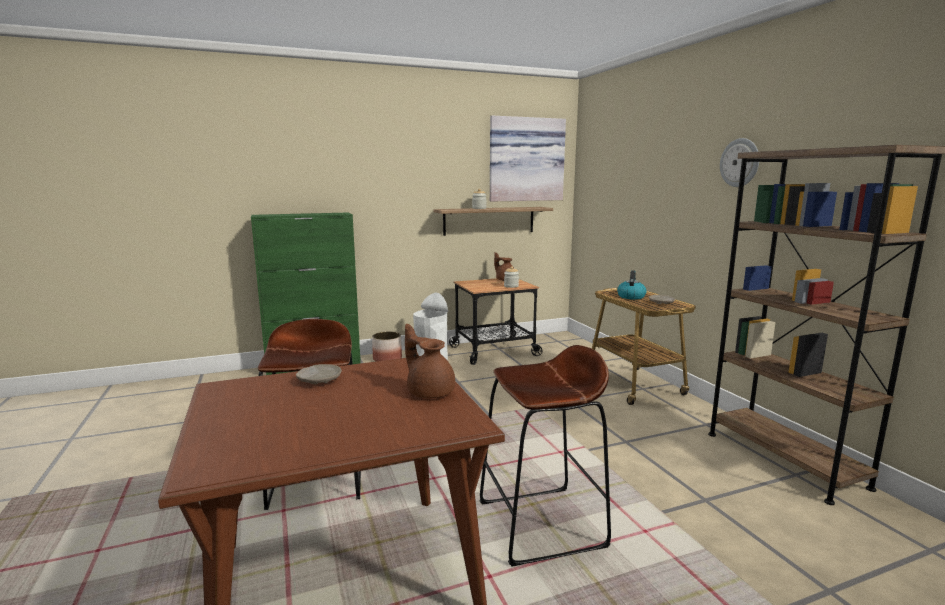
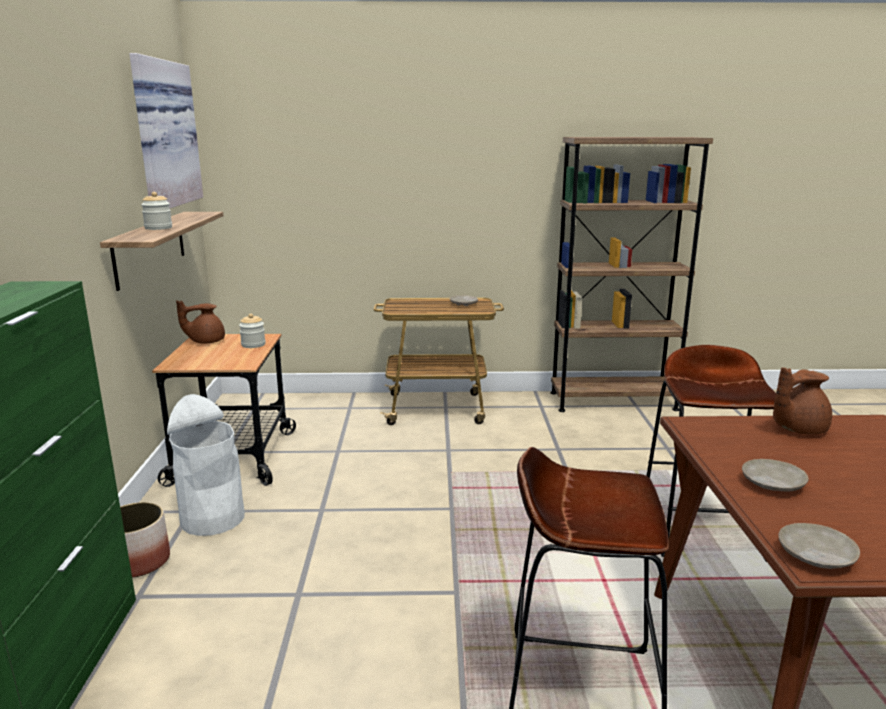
camera: 70 degrees left, 5 degrees up
(224, 387) = (815, 556): none -> beige plate
(631, 296) = (425, 307): kettle -> none
(740, 162) = (511, 144): wall clock -> none

